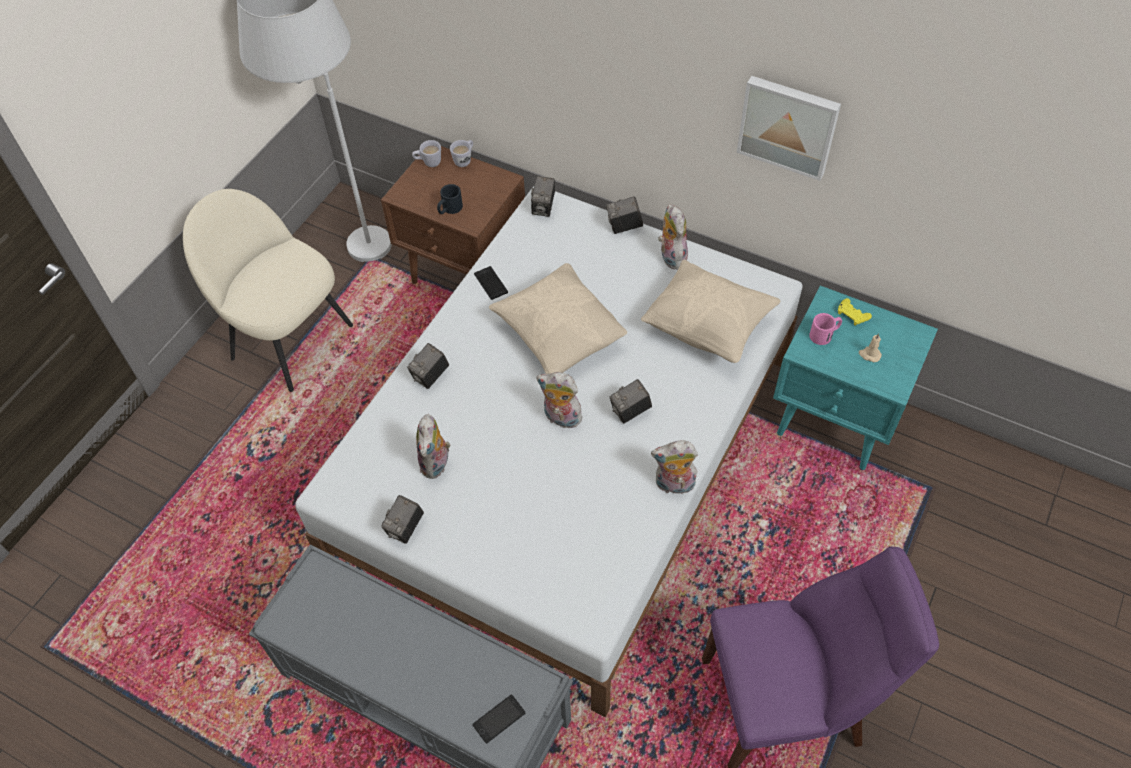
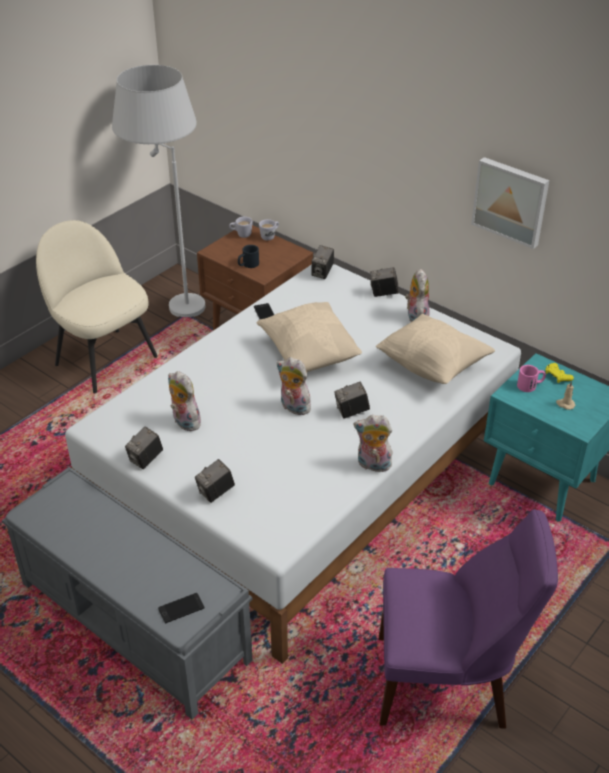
camera: 10 degrees right, 15 degrees down
(430, 376) = (198, 366): camera -> camera (215, 492)
(436, 464) = (184, 422): plush toy -> plush toy turned 120 degrees clockwise

